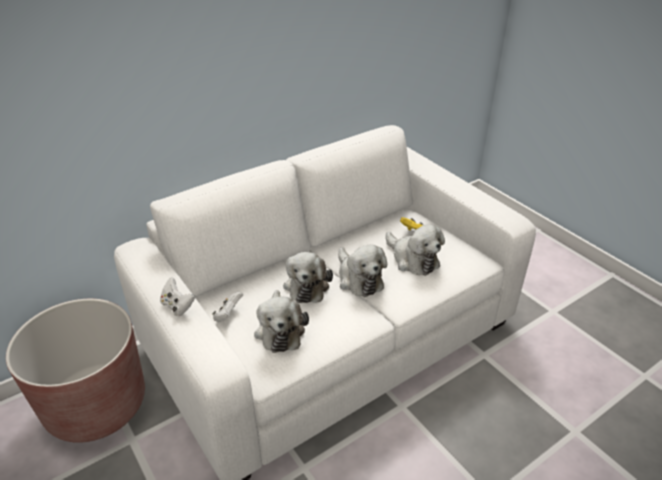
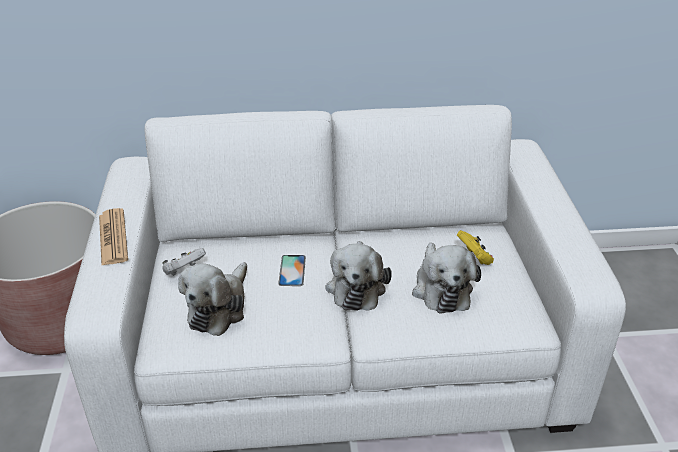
camera: 30 degrees right, 0 degrees up
(178, 306) = (113, 237): white game controller -> newspaper
(307, 284) = (292, 270): plush toy -> phone

